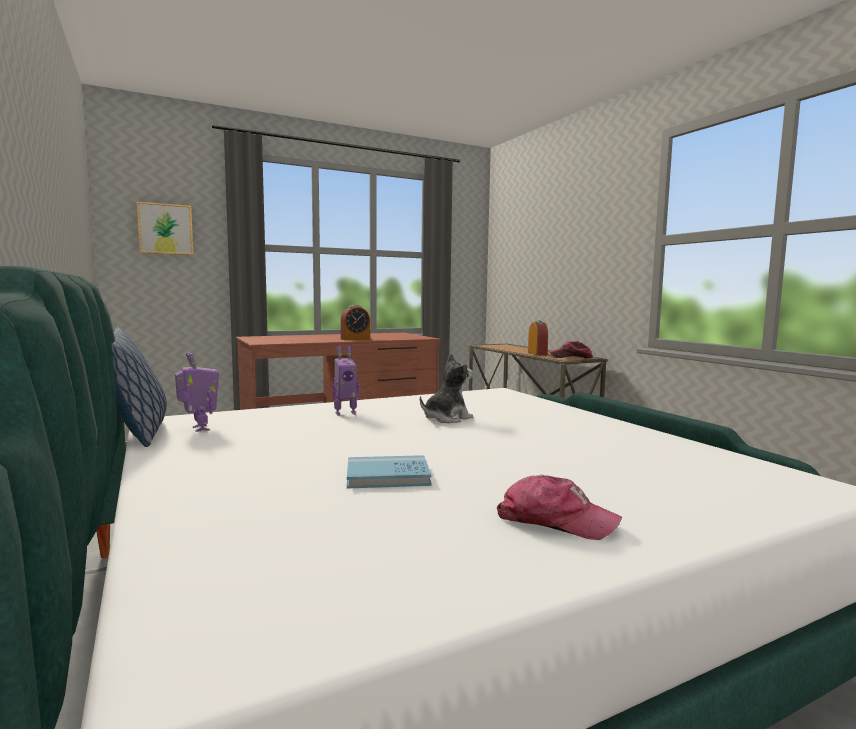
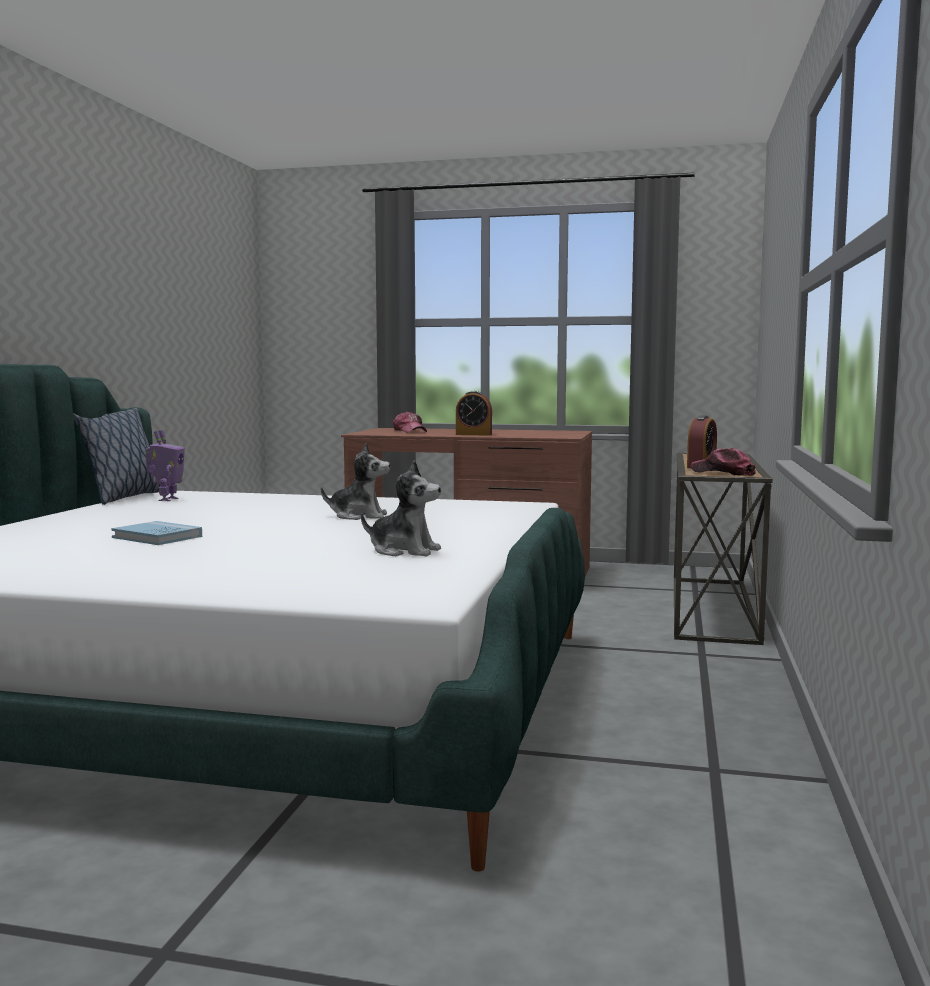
camera: 40 degrees right, 0 degrees up
(165, 229) = (323, 309): picture -> none
(345, 413) = (299, 503): toy robot -> none
(555, 521) = (140, 570): cap -> cap (410, 431)
(616, 445) = (404, 551): none -> plush toy

